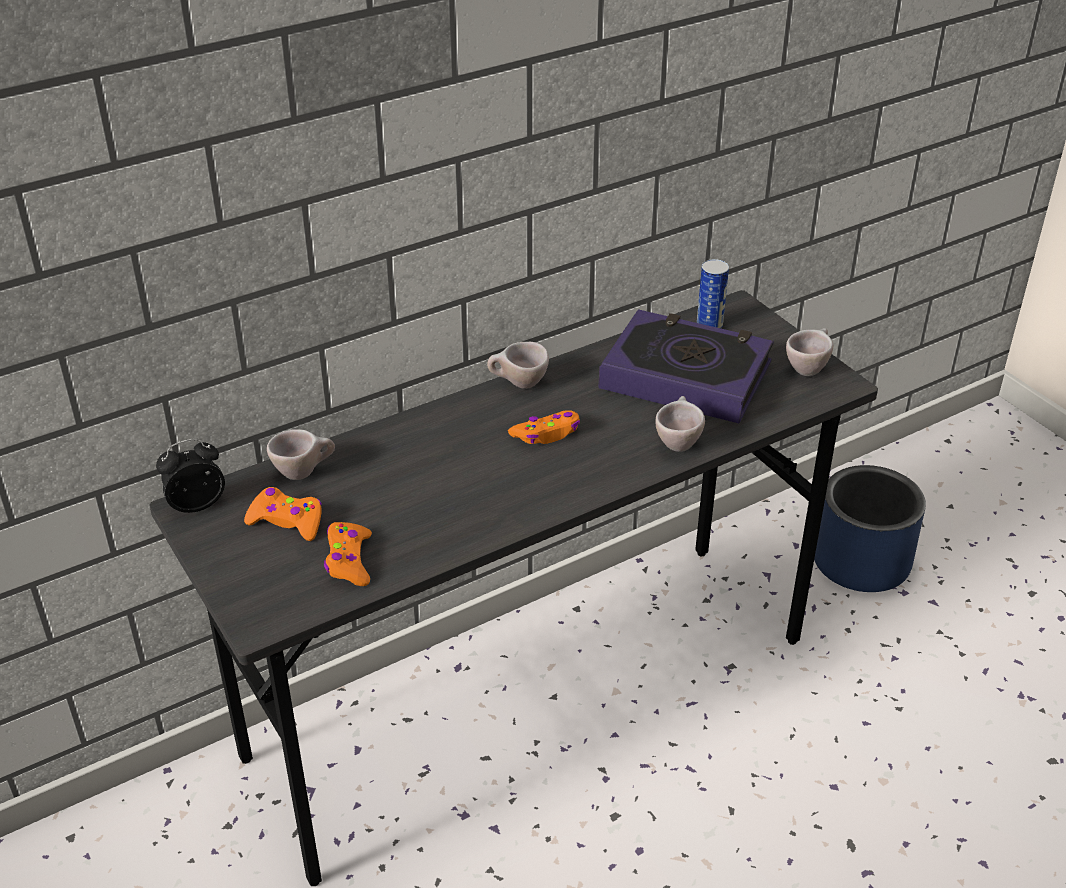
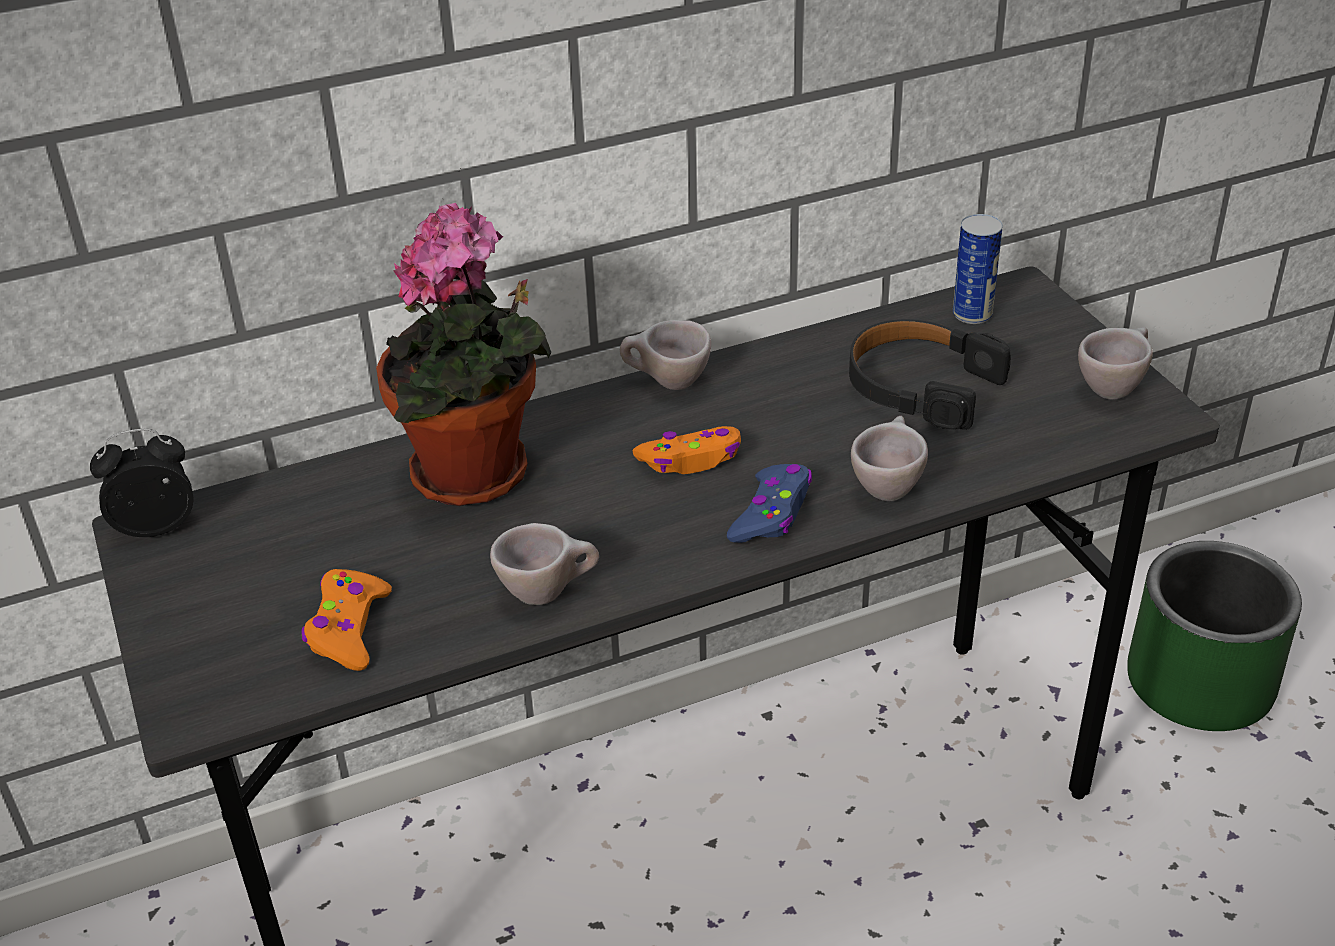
camera: 10 degrees right, 0 degrees up
(287, 521) = (276, 561): orange game controller -> none
(304, 472) = (322, 490): beige cup -> beige cup (548, 592)
(408, 455) = (479, 477): none -> potted plant
(607, 465) = (771, 514): none -> blue game controller
(686, 375) = (921, 386): book -> black headphones
(862, 562) = (1201, 683): blue planter -> green planter

